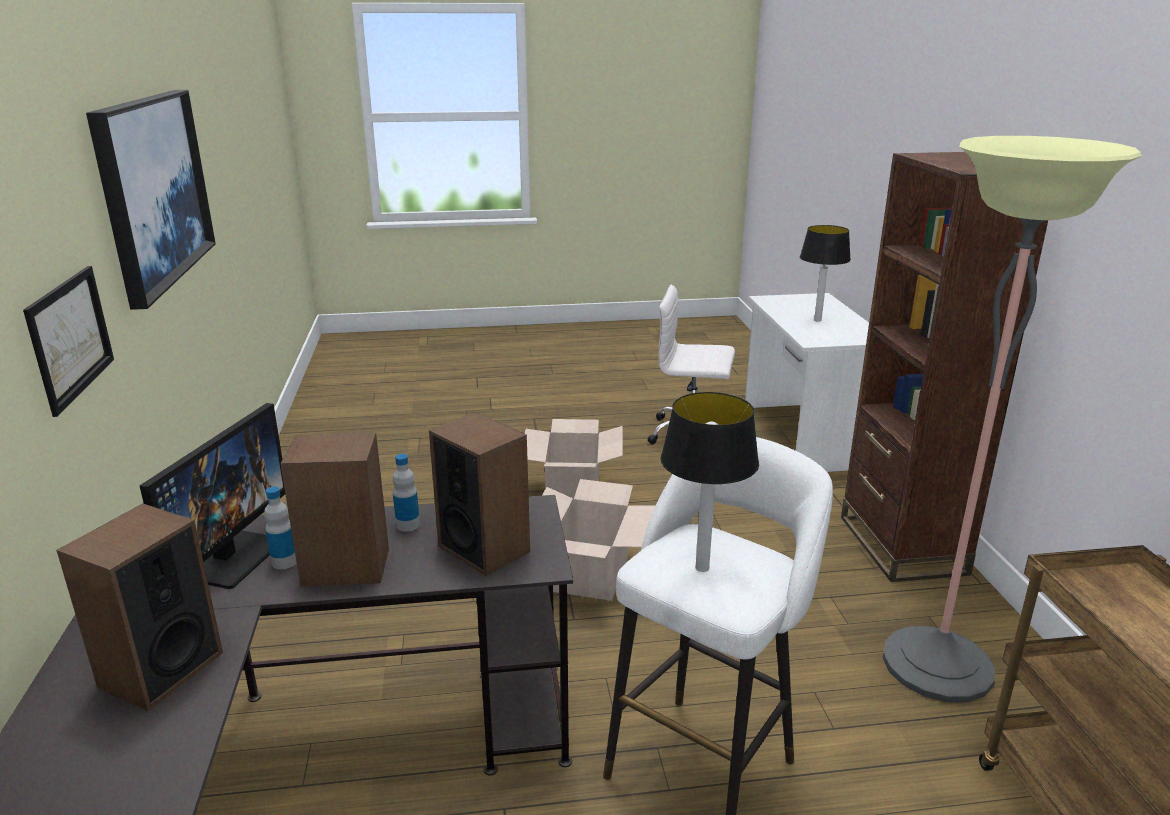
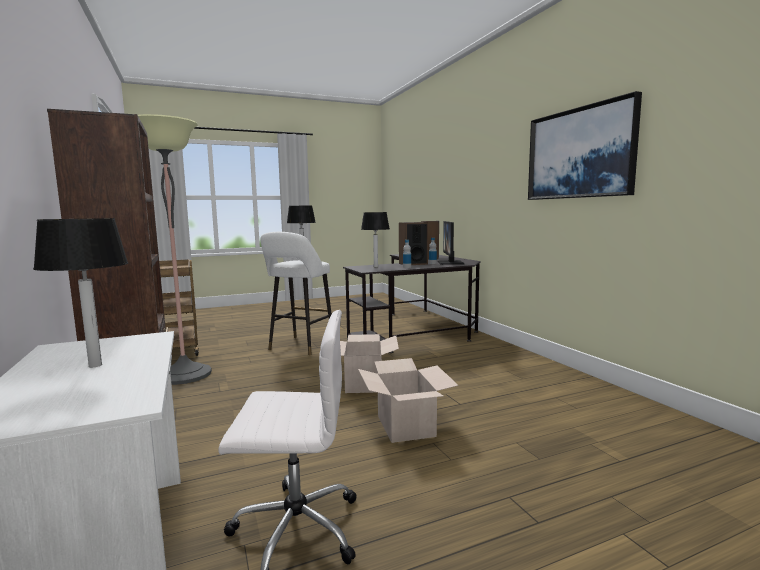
camera: 165 degrees right, 15 degrees down
(70, 337) = (498, 194): picture -> none
(484, 548) = (375, 267): speaker -> table lamp

